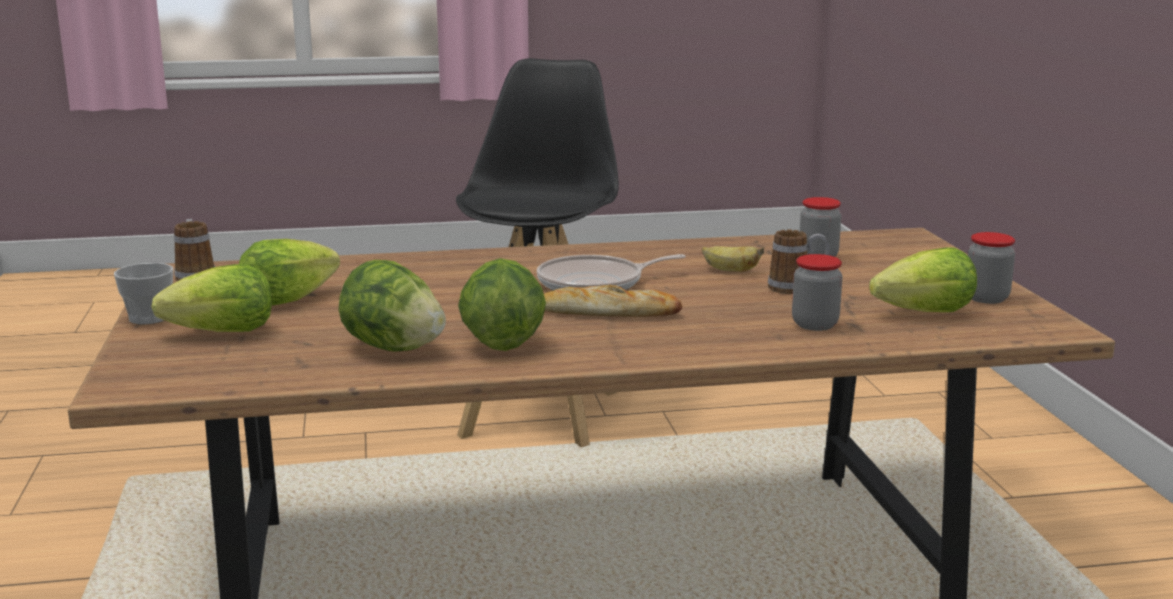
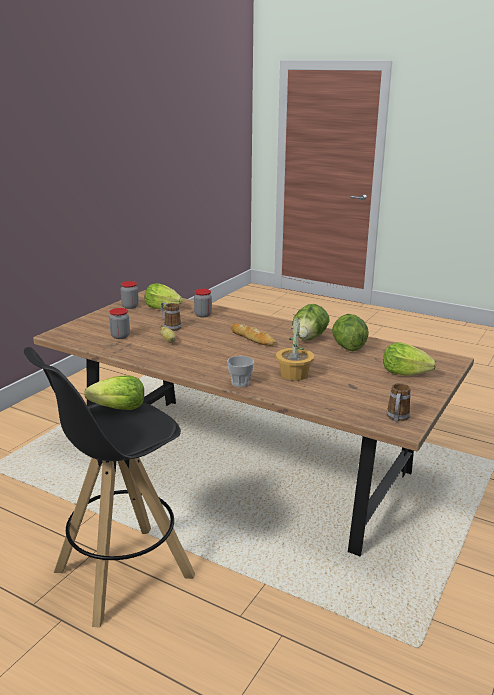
camera: 140 degrees left, 5 degrees up
(149, 318) = (433, 392): cup -> cup (240, 383)
(286, 300) = (364, 384): lettuce -> lettuce (119, 409)
(426, 283) = (293, 374): none -> potted plant
(596, 284) = (230, 351): frying pan -> none

